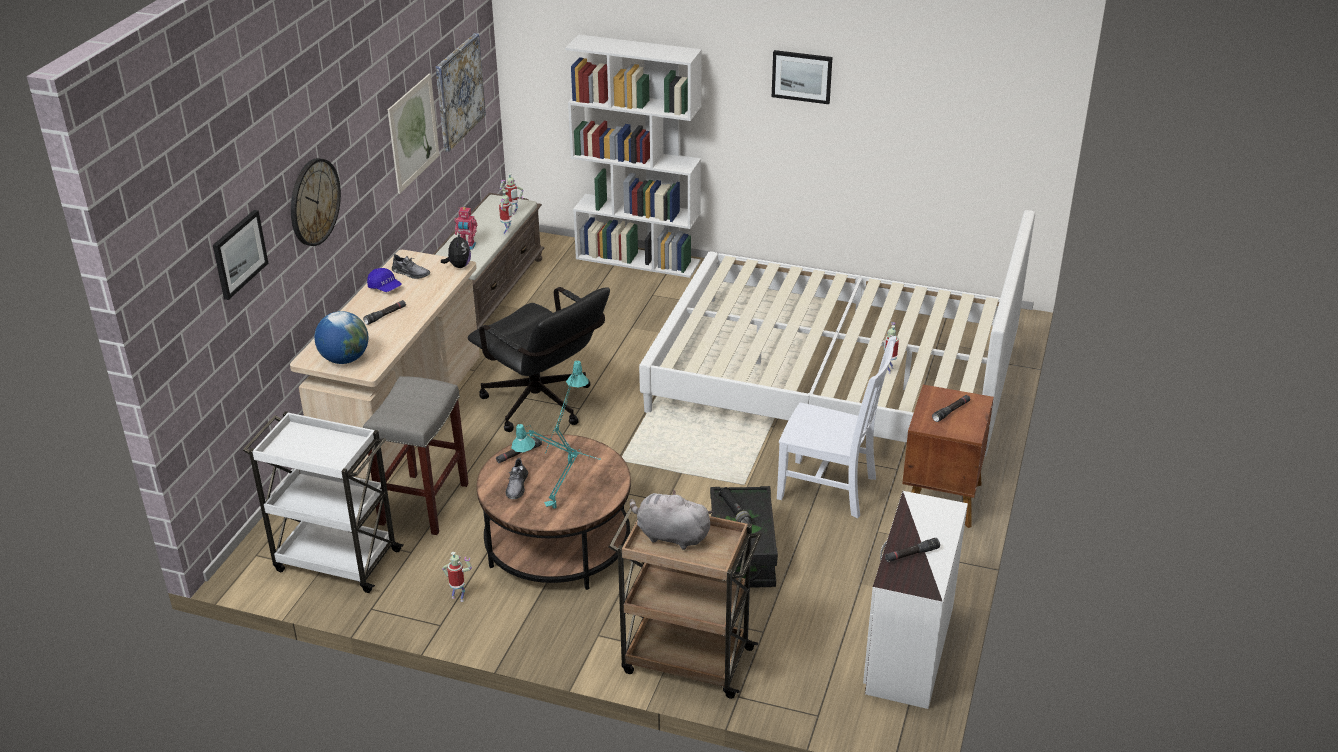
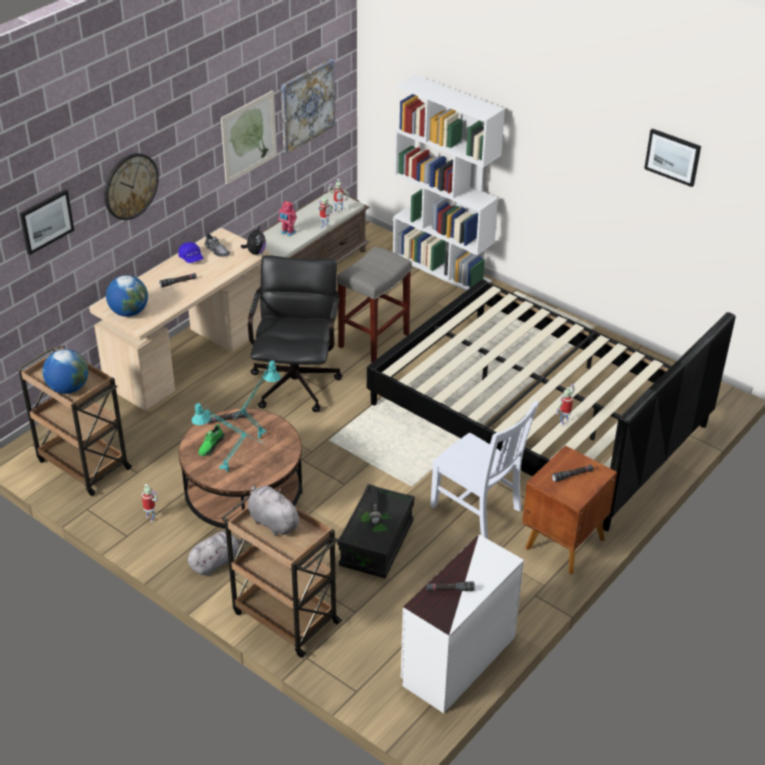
camera: 20 degrees right, 5 degrees up
(322, 456) = (68, 388): none -> globe
(335, 560) = (82, 464): white cart -> brown cart
(424, 503) = (167, 436): grey stool -> grey stool (374, 340)
(517, 486) = (211, 445): grey shoe -> green shoe
(544, 407) = (296, 380): black office chair -> black office chair turned 150 degrees counterclockwise
(568, 624) = (216, 562): none -> grey plush toy
(802, 76) = (582, 149): picture -> picture (673, 157)
(833, 381) = (537, 416): white bed -> black bed

